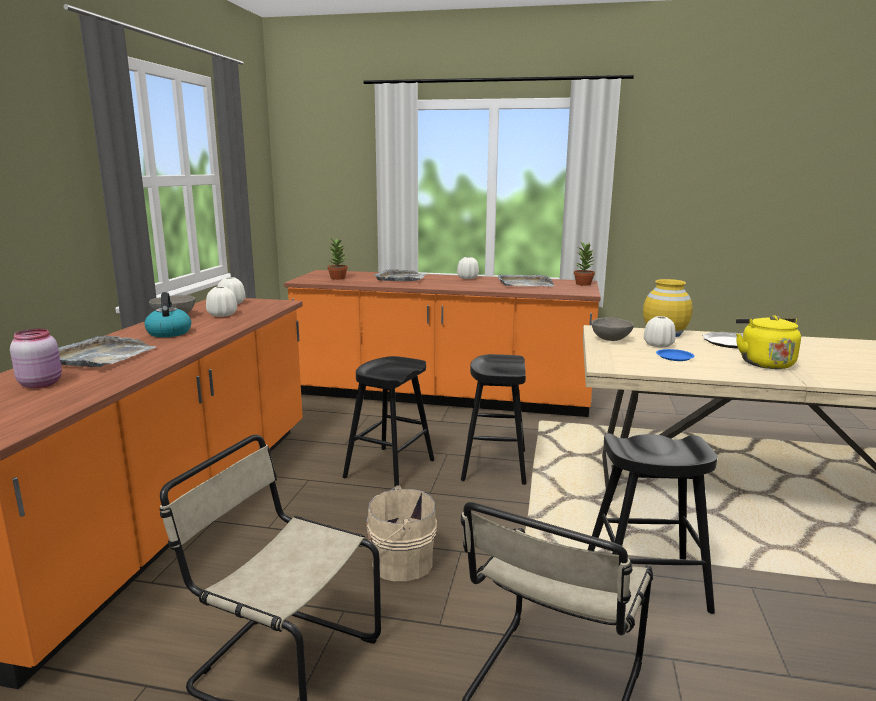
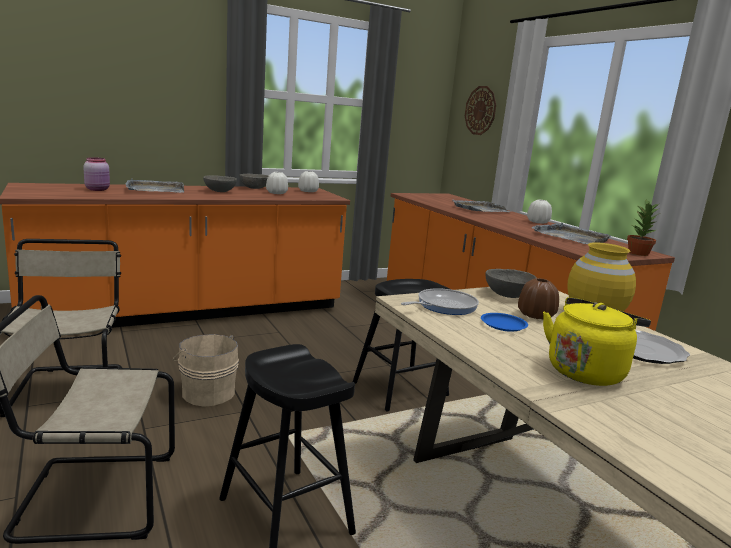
camera: 50 degrees right, 0 degrees up
(169, 332) = (219, 191): kettle -> grey bowl
(327, 174) = (480, 110): none -> wall clock
(337, 278) = (435, 199): potted plant -> none
(389, 469) = (331, 351): black stool -> none
(625, 360) = (443, 306): none -> frying pan
(658, 345) = (535, 315): white vase -> brown vase

